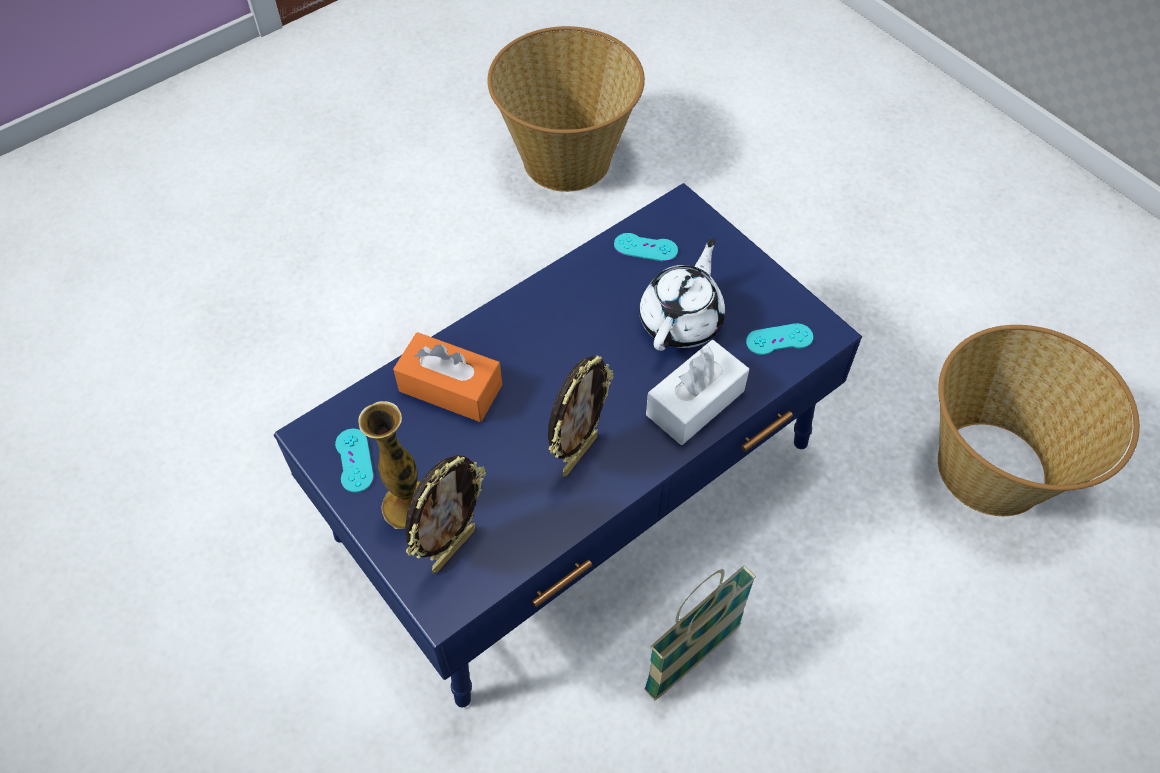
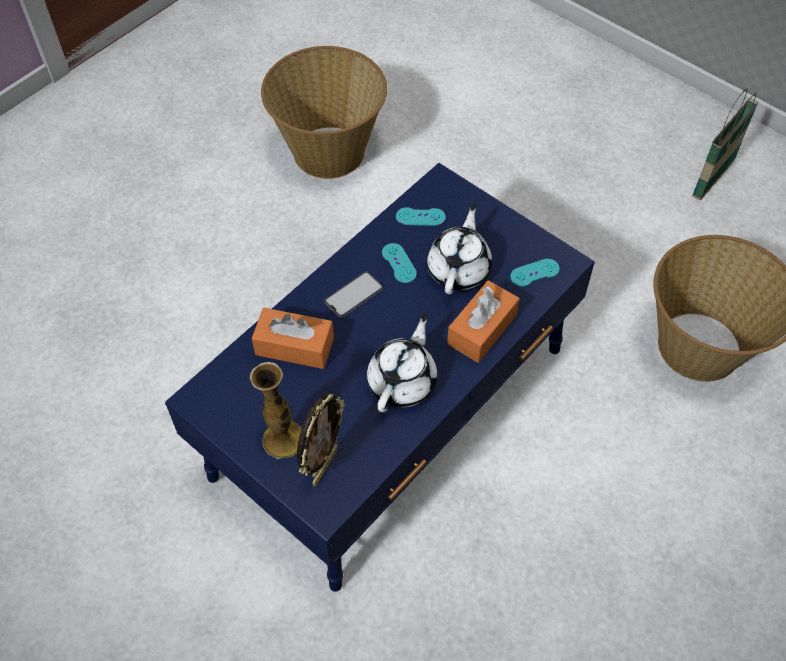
camera: 10 degrees left, 0 degrees up
(354, 460) = (233, 413): turquoise game controller -> turquoise game controller (399, 263)
(539, 333) = (353, 294): none -> phone
(578, 454) = (403, 381): picture frame -> white teapot
(692, 659) = (503, 525): basket -> basket (712, 179)
(695, 403) = (482, 329): white tissue box -> orange tissue box

